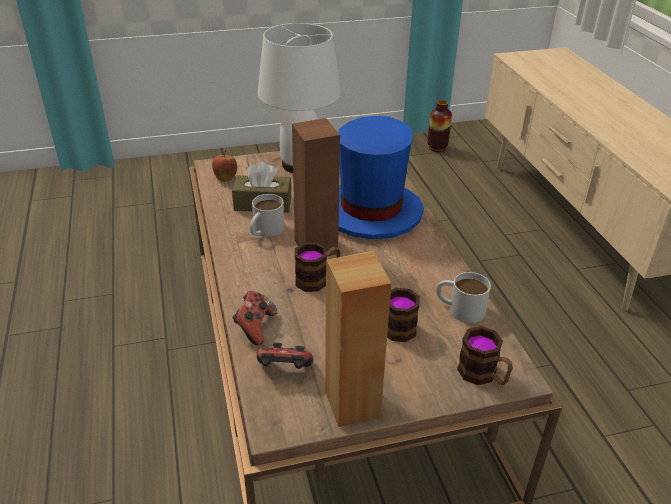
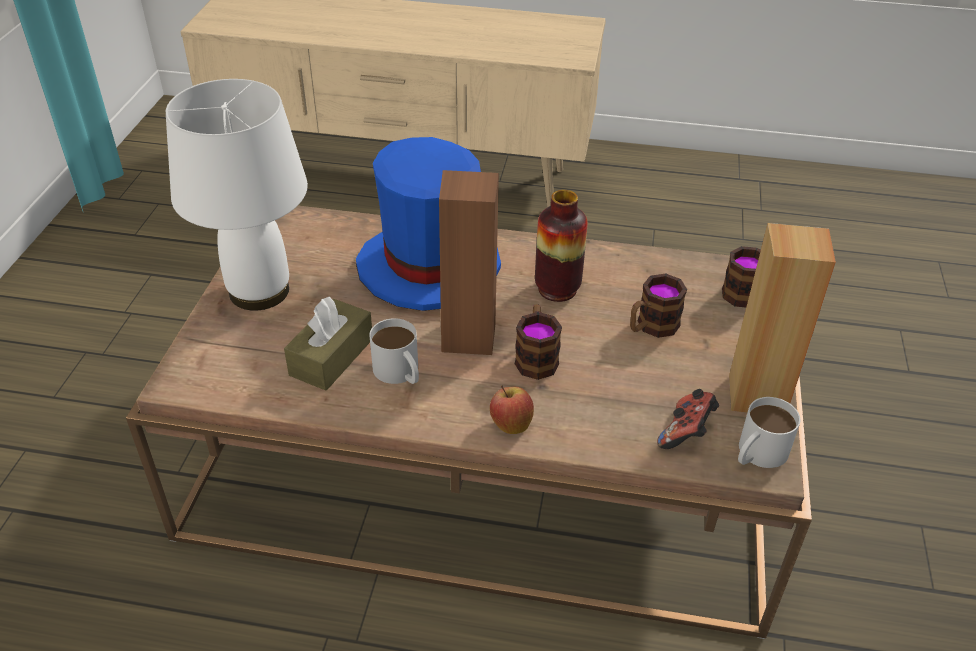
camera: 65 degrees left, 5 degrees up
(225, 178) = (228, 377): apple -> apple (510, 425)
(255, 327) = (599, 438): game controller -> none
(437, 148) = (147, 200): vase -> vase (557, 289)
(459, 308) = (646, 269): white mug -> white mug (757, 454)

